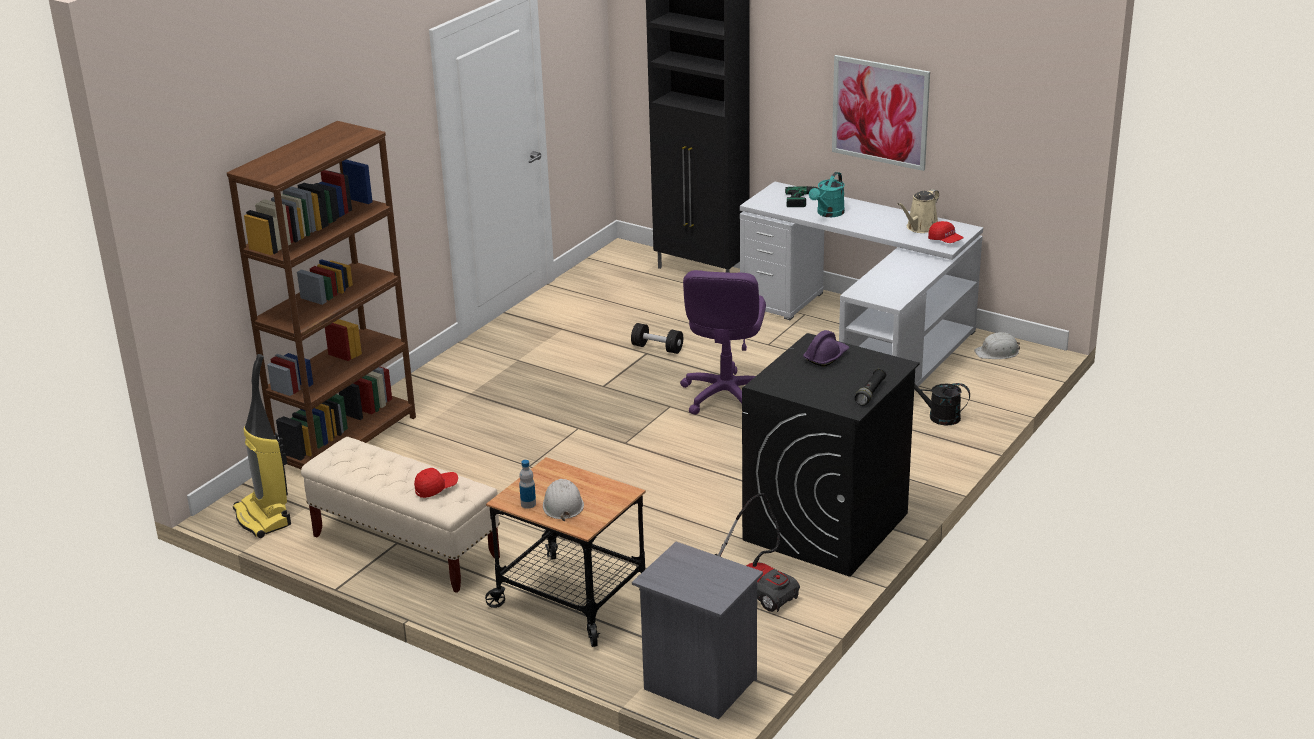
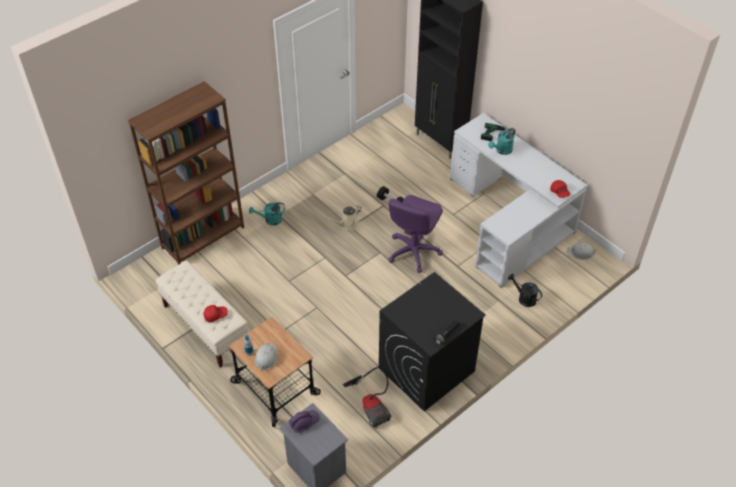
camera: 15 degrees right, 20 degrees up
(264, 518) = (144, 285): vacuum cleaner -> none
(458, 401) = (270, 220): none -> turquoise watering can
(826, 357) = (436, 296): purple hard hat -> purple hard hat (304, 422)
(880, 112) = (543, 101): picture -> none
(920, 228) = (550, 177): beige watering can -> beige watering can (347, 224)

